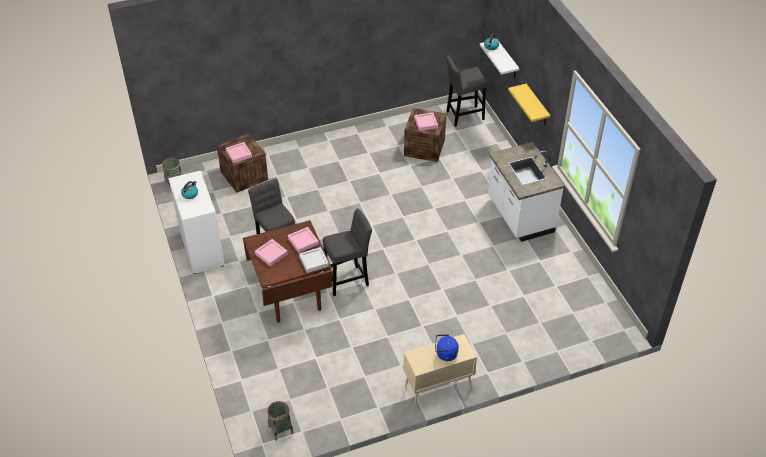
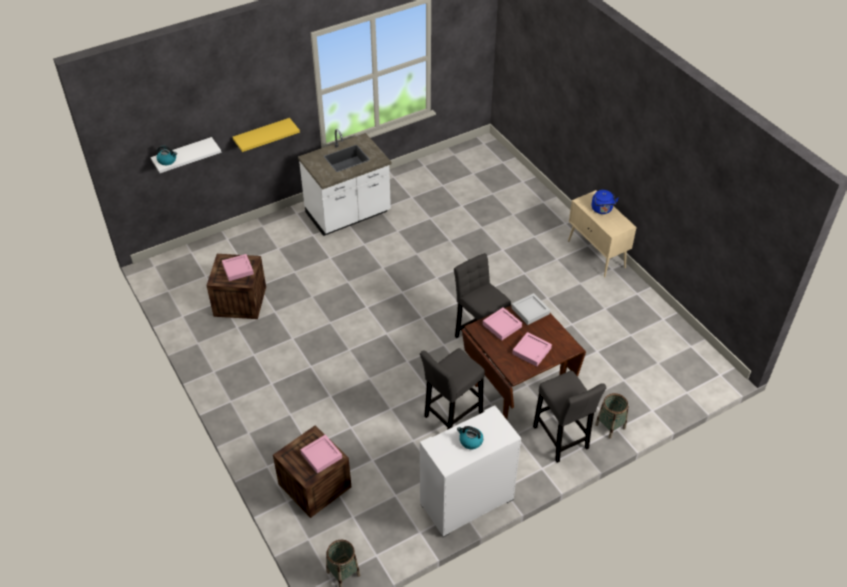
camera: 100 degrees left, 0 degrees up
(280, 429) = (696, 363): basket -> basket (610, 426)
(463, 116) = (176, 272): grey stool -> grey stool (561, 440)

